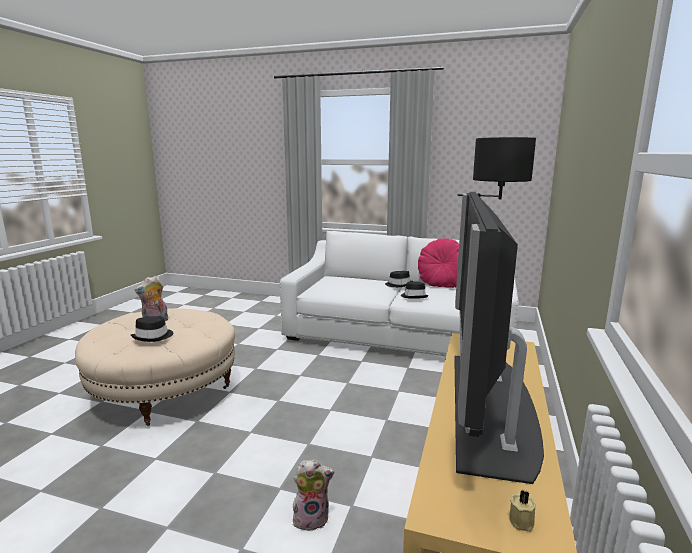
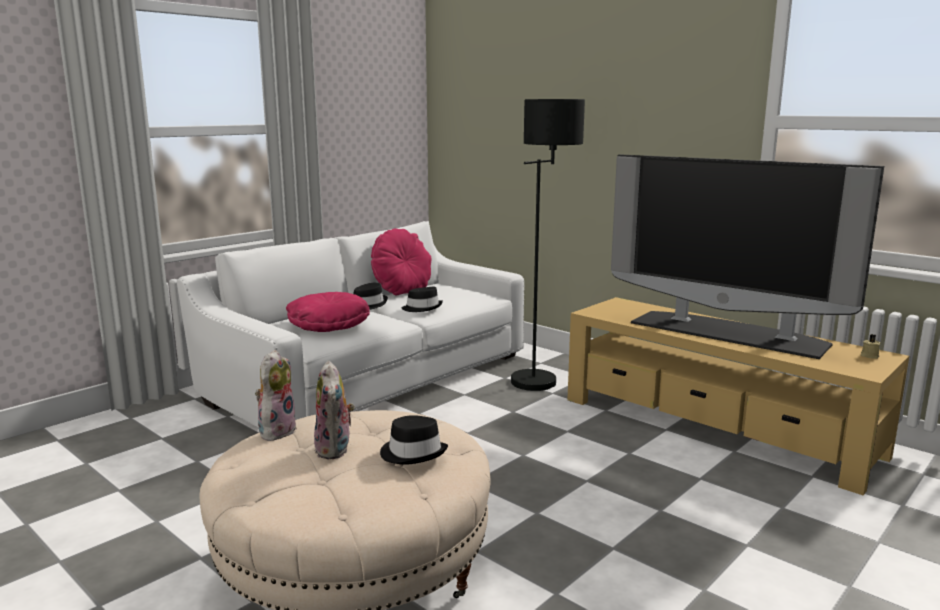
camera: 65 degrees left, 0 degrees up
(312, 518) = (712, 500): plush toy -> plush toy (276, 431)
(349, 286) = (329, 325): none -> pink pillow

